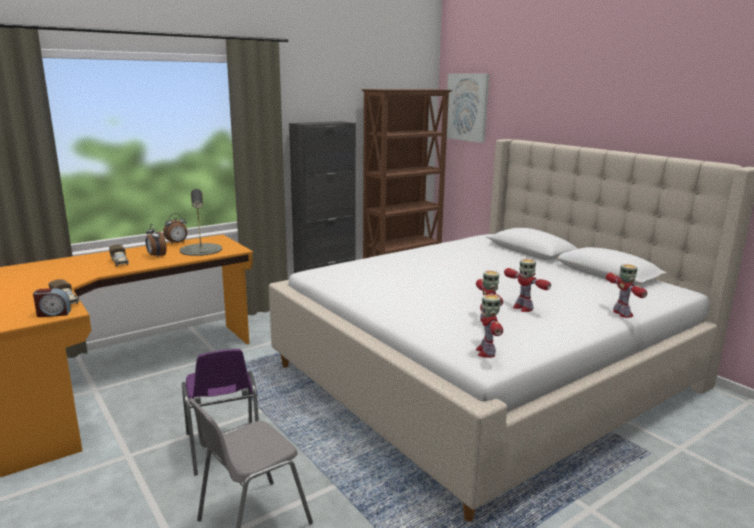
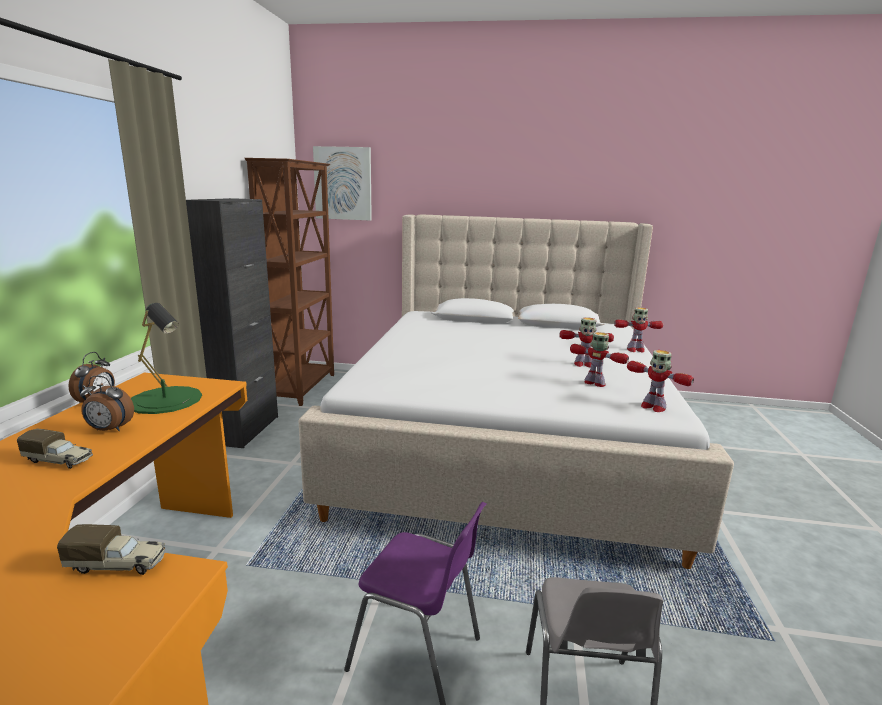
camera: 45 degrees left, 0 degrees up
(53, 313) = (152, 597): alarm clock -> none
(201, 249) = (165, 400): grey table lamp -> green table lamp
(622, 314) = (635, 350): toy robot -> toy robot turned 150 degrees clockwise

